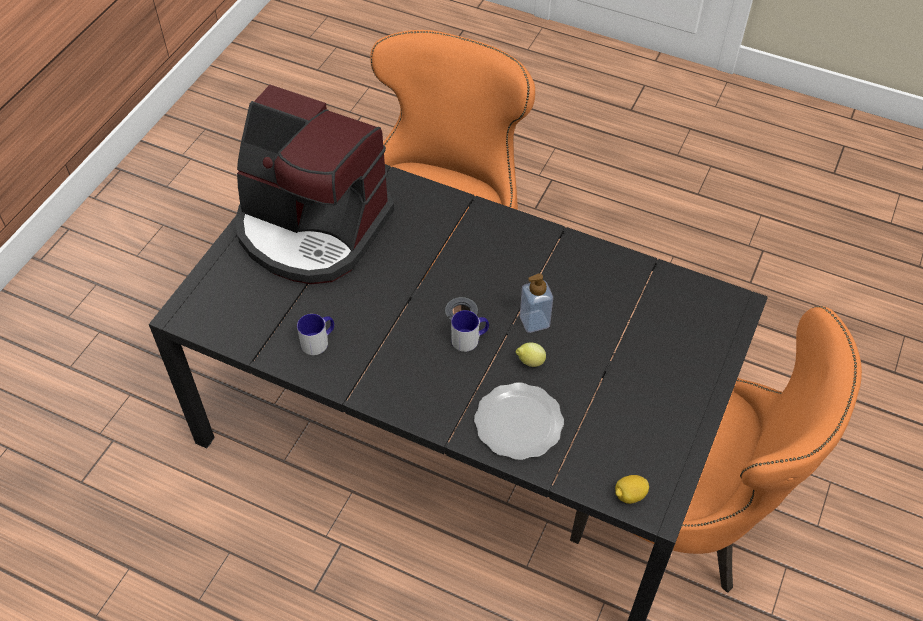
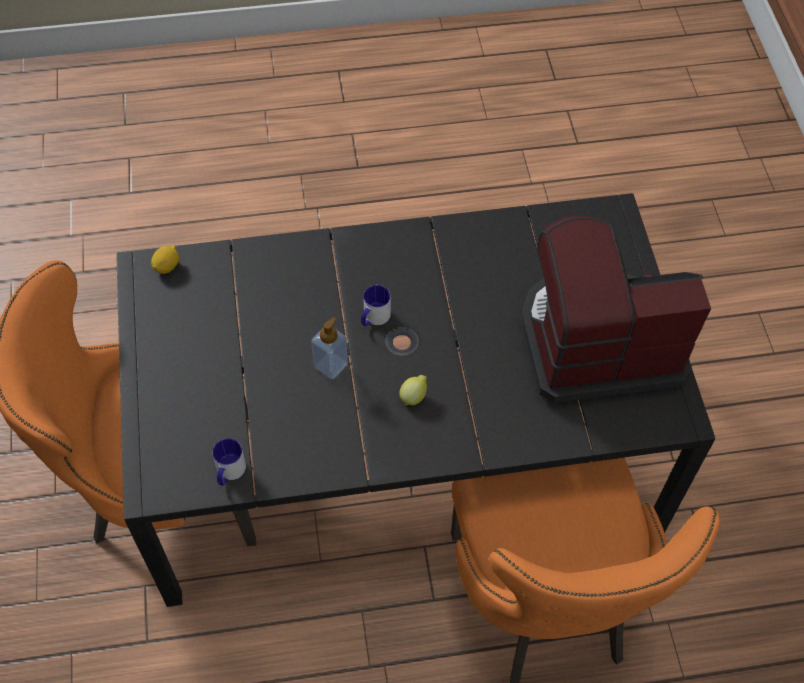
camera: 145 degrees right, 5 degrees up
(319, 341) = (492, 250): mug -> mug (229, 472)
(519, 422) = (285, 274): plate -> none
(529, 362) = (310, 326): lemon -> lemon (414, 396)

